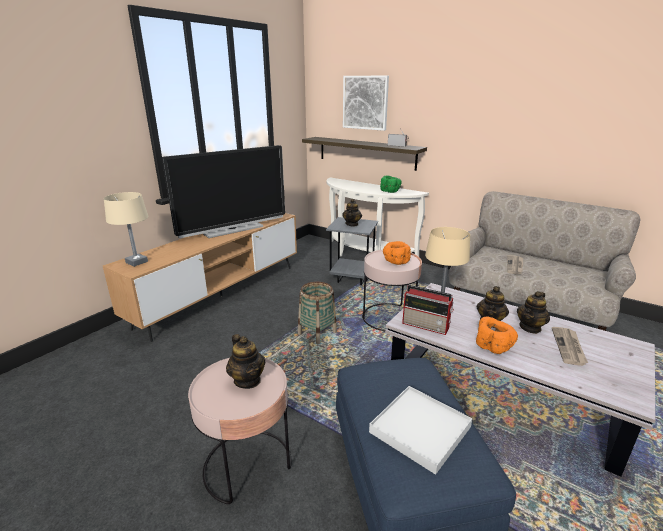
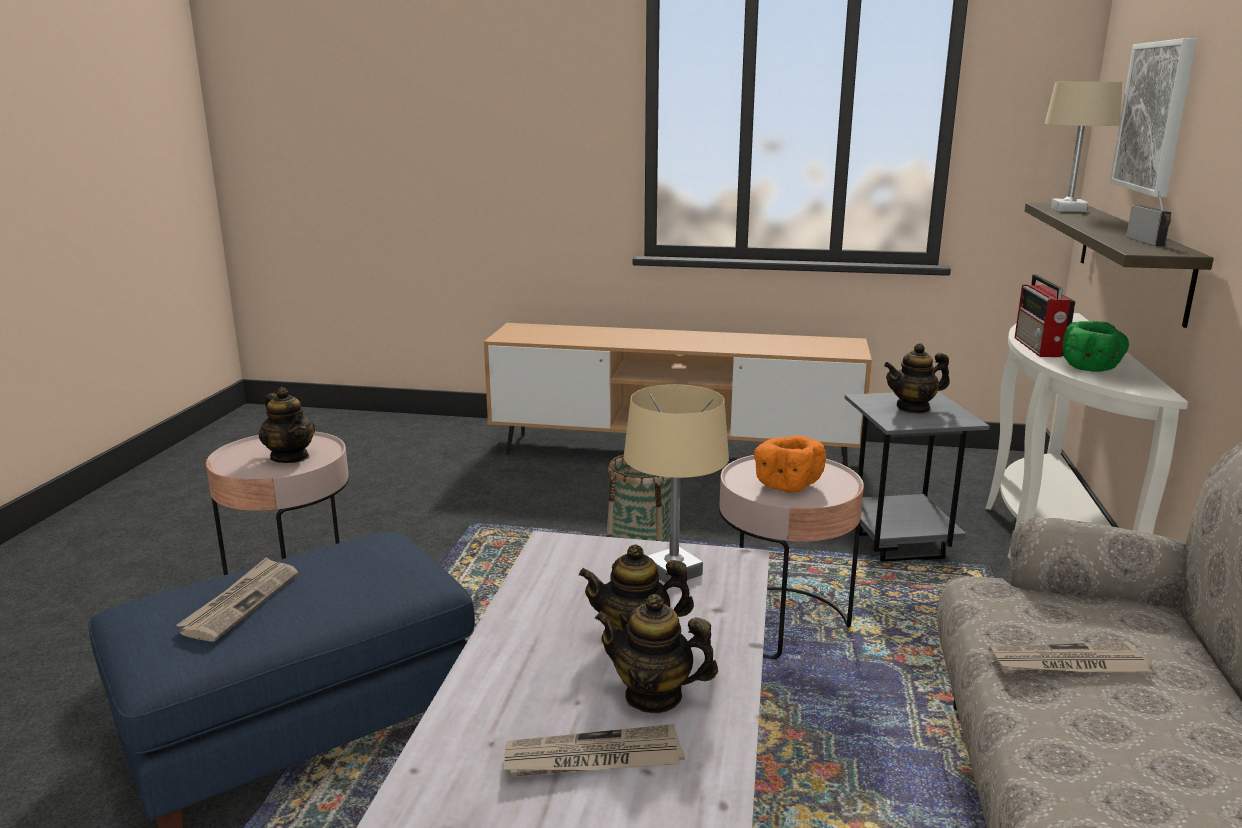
camera: 65 degrees right, 5 degrees down
(136, 262) = (532, 331): beige table lamp -> beige table lamp (1067, 210)
(233, 229) = (721, 342): television -> none
(247, 380) = (290, 457): teapot -> teapot turned 75 degrees counterclockwise
(420, 429) = (241, 602): white tray -> newspaper
(426, 326) = (558, 568): radio -> radio (1039, 347)
(493, 347) = (523, 648): orange bowl -> none

